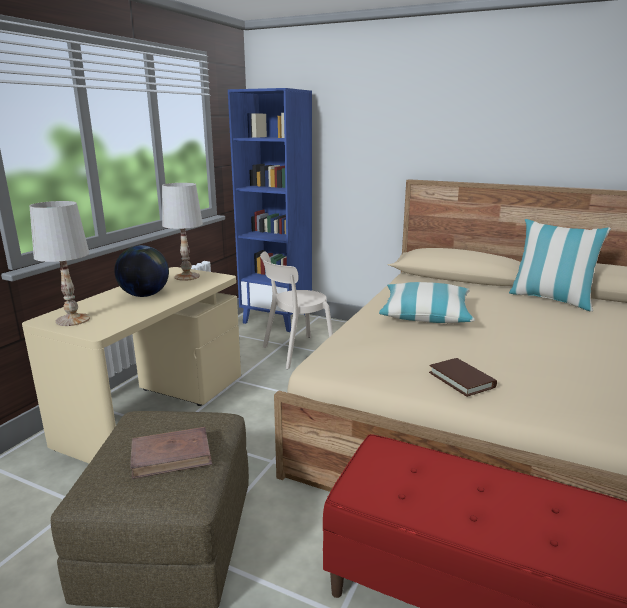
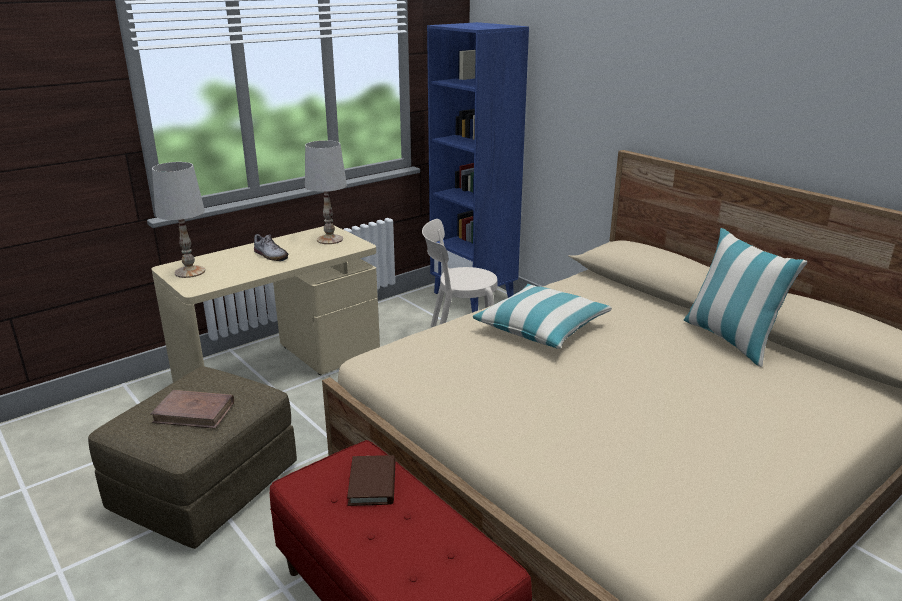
camera: 25 degrees right, 5 degrees up
(144, 295) = (271, 255): globe -> shoe
(461, 380) = (476, 409): brown book -> brown book (372, 483)

